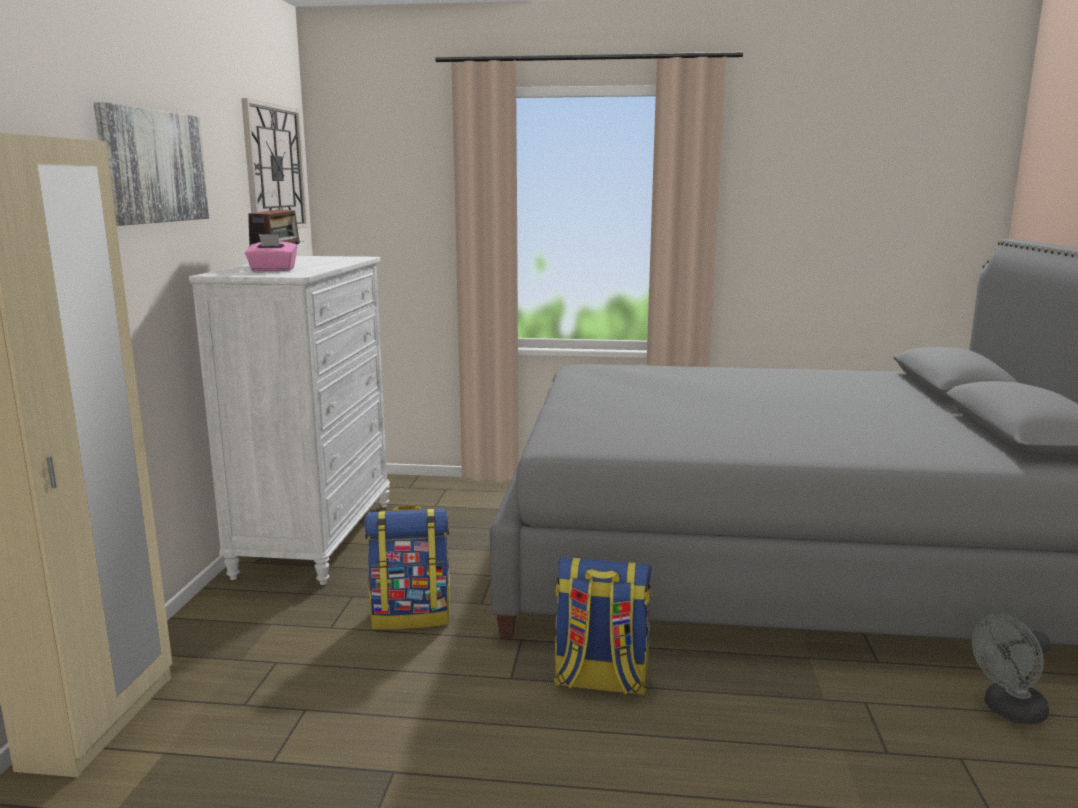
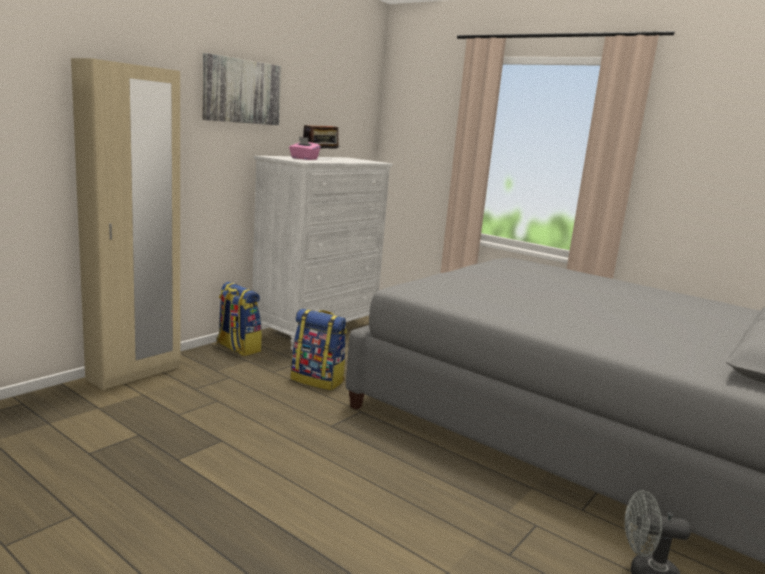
camera: 30 degrees right, 0 degrees up
(274, 168) = (348, 102): wall clock -> none
(600, 681) = (377, 446): backpack -> backpack (237, 348)

